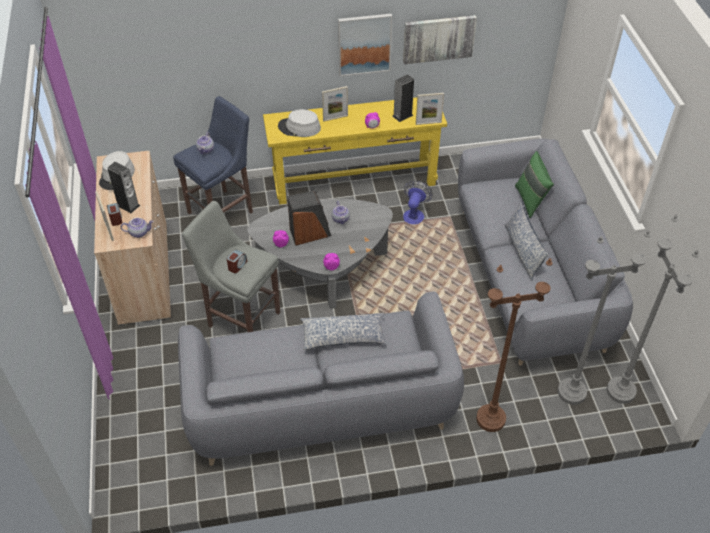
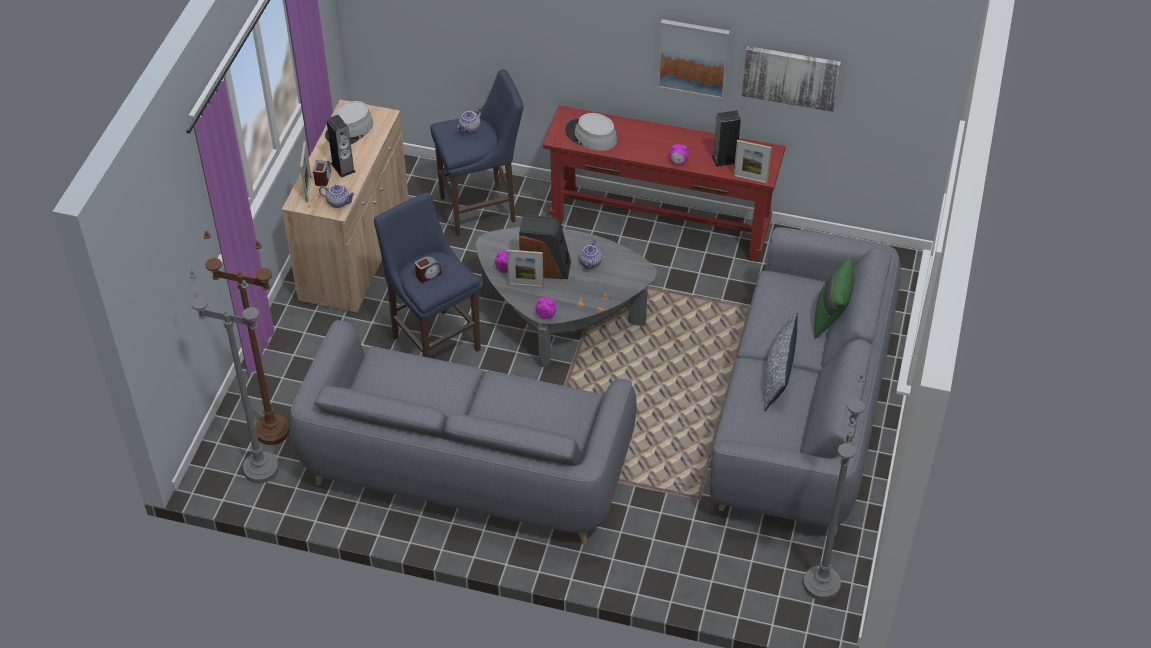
camera: 25 degrees right, 0 degrees up
(241, 317) = (434, 340): grey stool -> blue stool
(335, 118) = (641, 137): picture frame -> picture frame (525, 285)
(343, 336) = (509, 395): pillow -> none
(354, 181) = (660, 223): yellow console table -> red console table
(414, 214) = (708, 289): fan -> none
(490, 419) = (646, 555): brown floor lamp -> brown floor lamp (272, 431)
(571, 392) = (760, 563): grey floor lamp -> grey floor lamp (260, 469)

